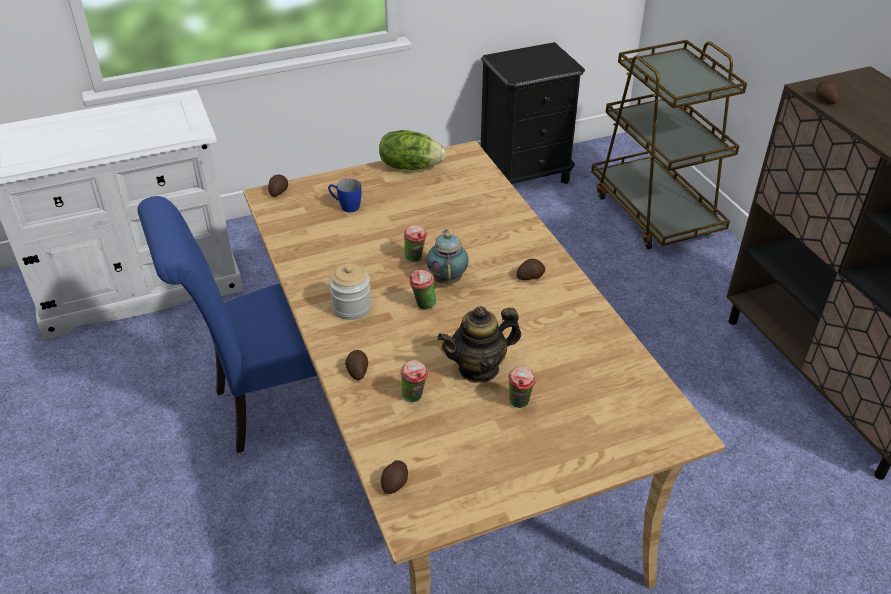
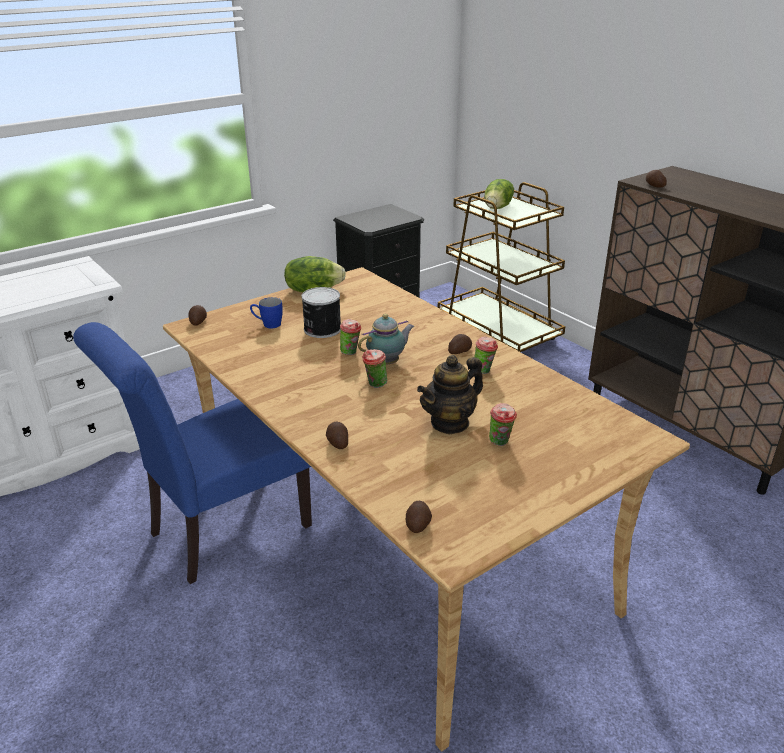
camera: 15 degrees left, 10 degrees down
(351, 307) = (309, 396): jar -> none
(397, 222) = (321, 329): none -> can
(415, 397) = (402, 454): cup -> cup (484, 371)
(447, 278) = (387, 363): teapot -> teapot turned 75 degrees clockwise
(669, 71) = (498, 208): none -> lettuce

